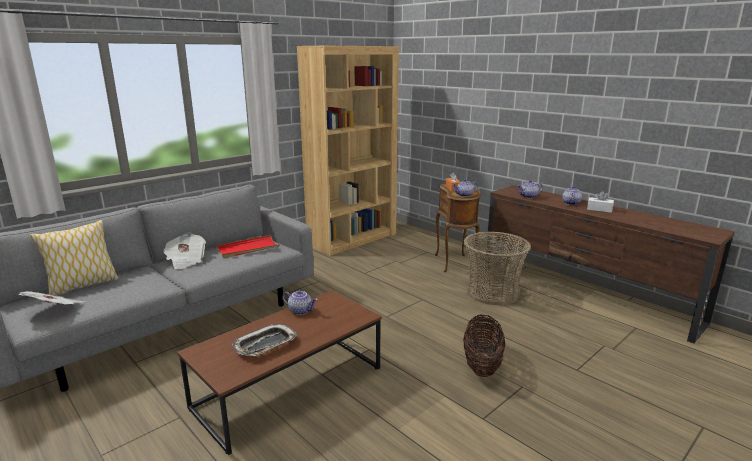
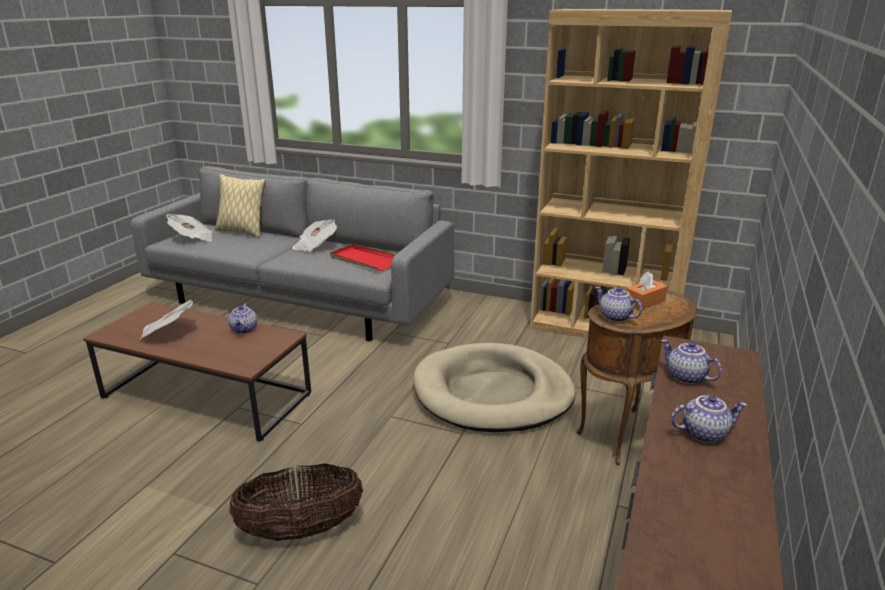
camera: 65 degrees right, 5 degrees up
(265, 345) = (168, 332): tray -> newspaper
(390, 282) = (492, 393): none -> beige dog bed
(492, 292) = (547, 502): basket -> none
(599, 209) = (705, 479): white tissue box -> none

